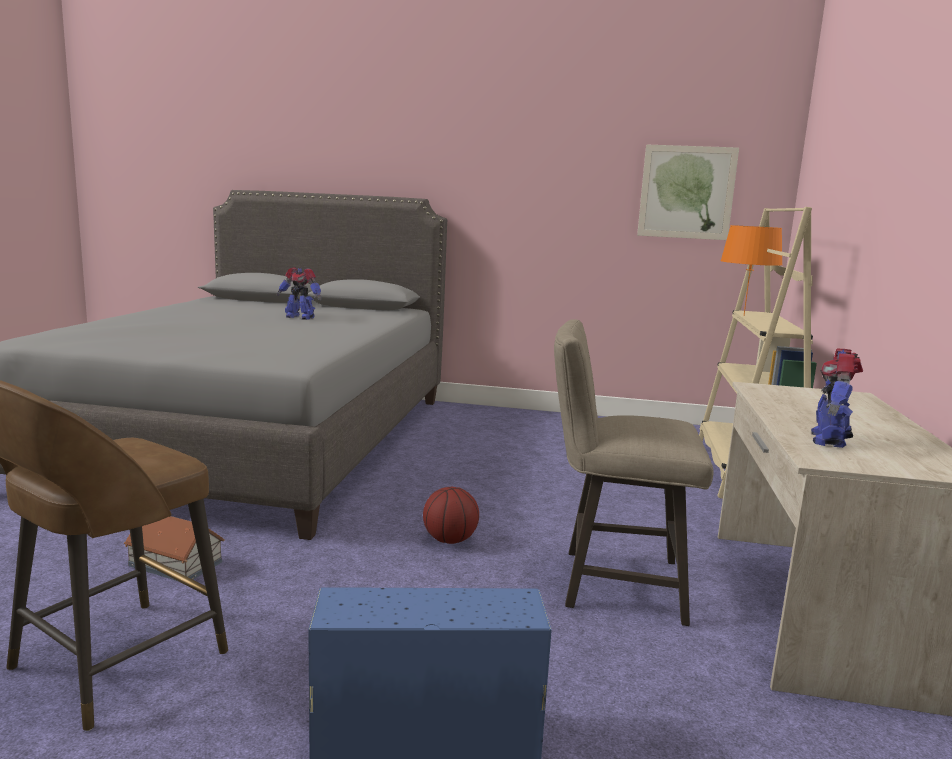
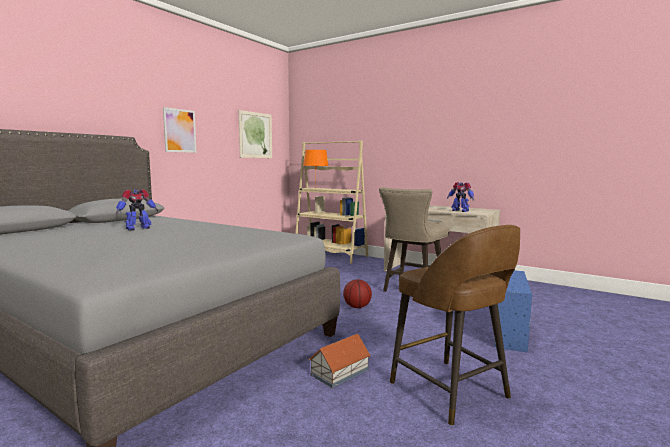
camera: 65 degrees left, 5 degrees down
(514, 187) = (180, 130): none -> picture

